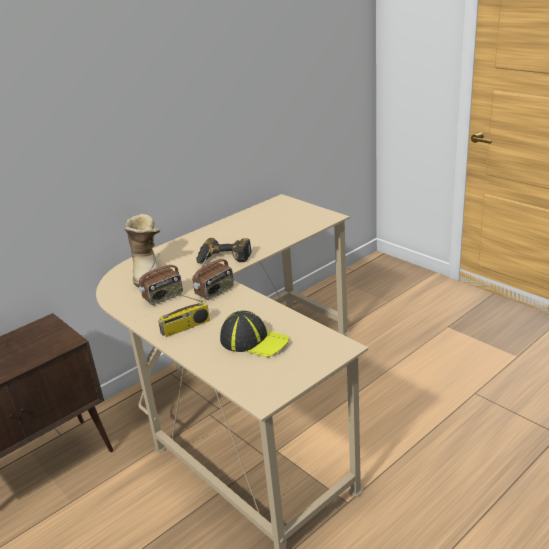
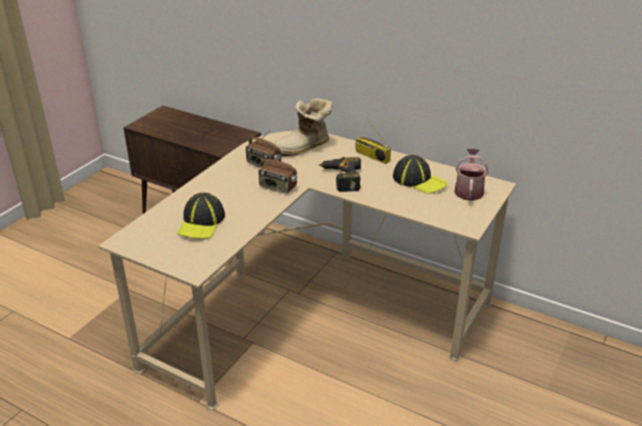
camera: 70 degrees right, 5 degrees up
(185, 327) = (218, 186): radio -> radio (371, 156)
(252, 226) = (419, 180): none -> cap
(280, 210) = (468, 190): none -> watering can

